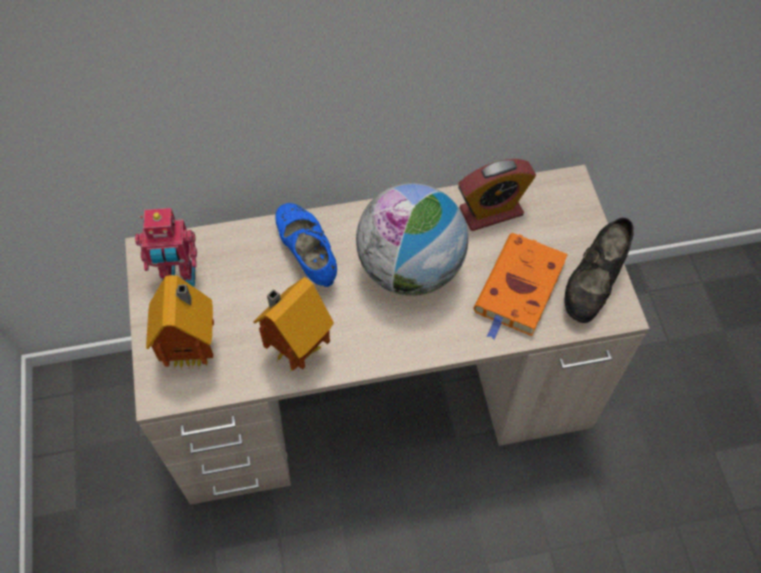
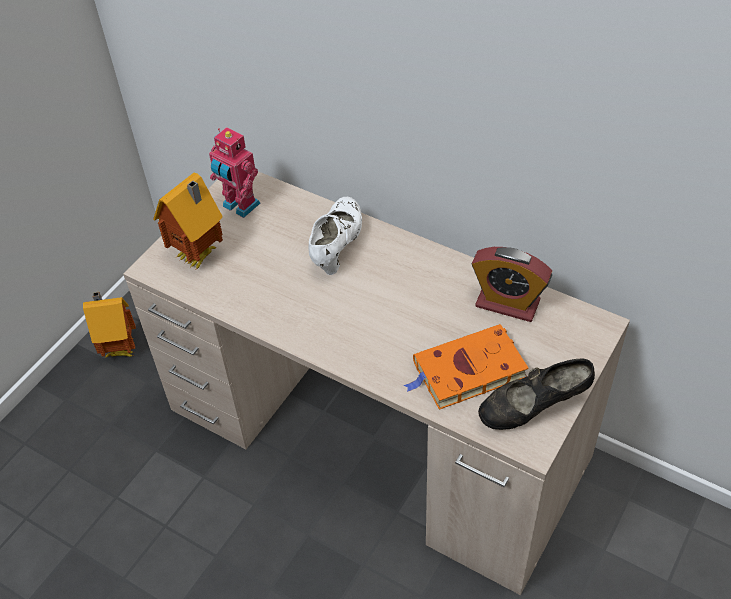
camera: 45 degrees right, 10 degrees down
(295, 350) = (262, 300): toy house -> toy house (120, 349)
(308, 255) = (337, 246): blue shoe -> white shoe
(410, 268) = (400, 302): globe -> none

